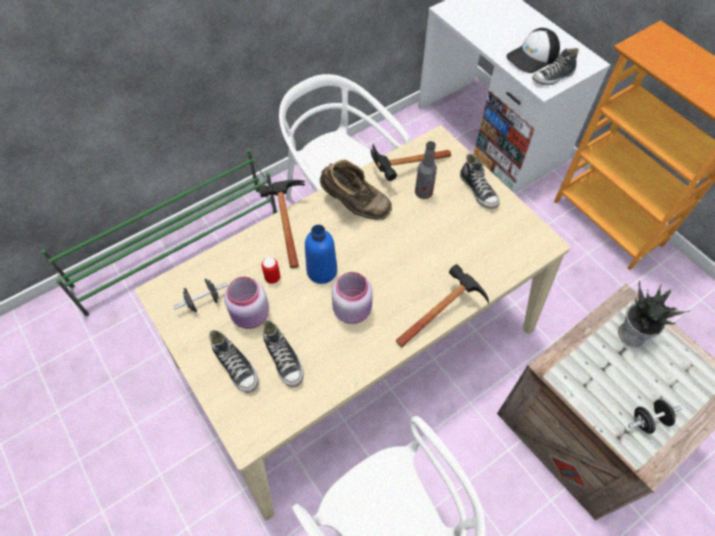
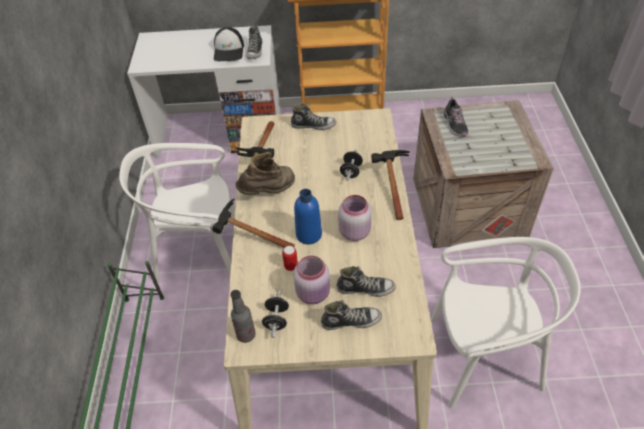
camera: 55 degrees left, 10 degrees down
(423, 193) = (291, 152): bottle -> bottle (246, 335)
(632, 333) = (455, 124): potted plant -> shoe
(648, 420) = (511, 147): black dumbbell -> black dumbbell (351, 172)

